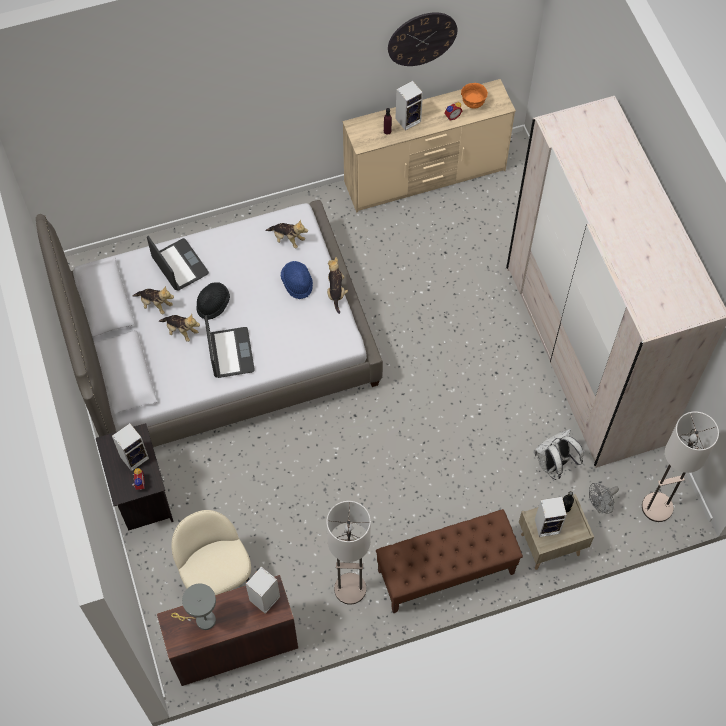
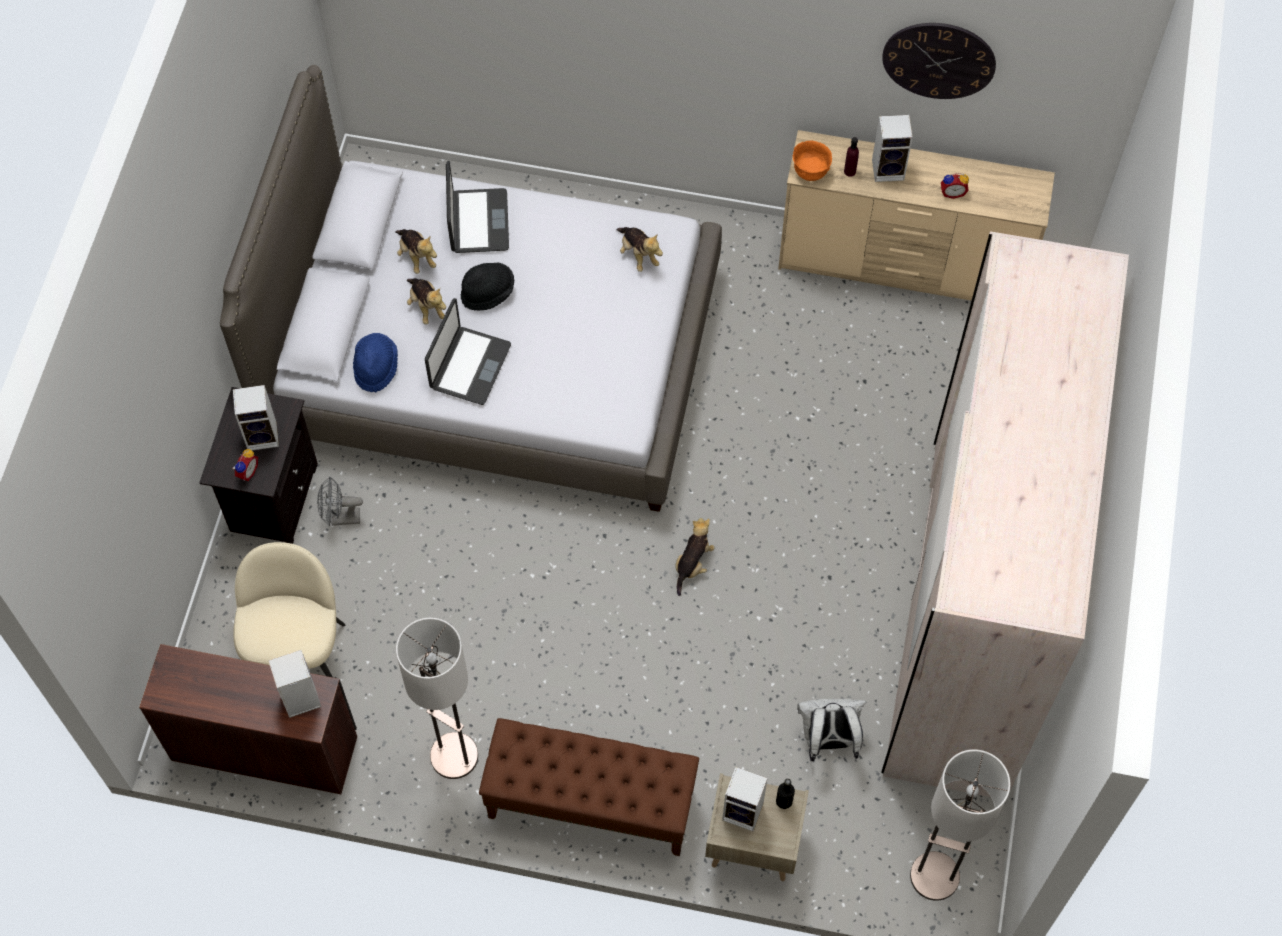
camera: 30 degrees right, 0 degrees up
(202, 620) = (208, 682): grey table lamp -> none
(297, 283) = (613, 319): blue hat -> blue hat (376, 368)
(336, 291) = (656, 355): plush toy -> plush toy (693, 564)
(473, 103) = (993, 188): orange bowl -> orange bowl (810, 172)
(600, 506) = (856, 831): grey fan -> grey fan (340, 518)

